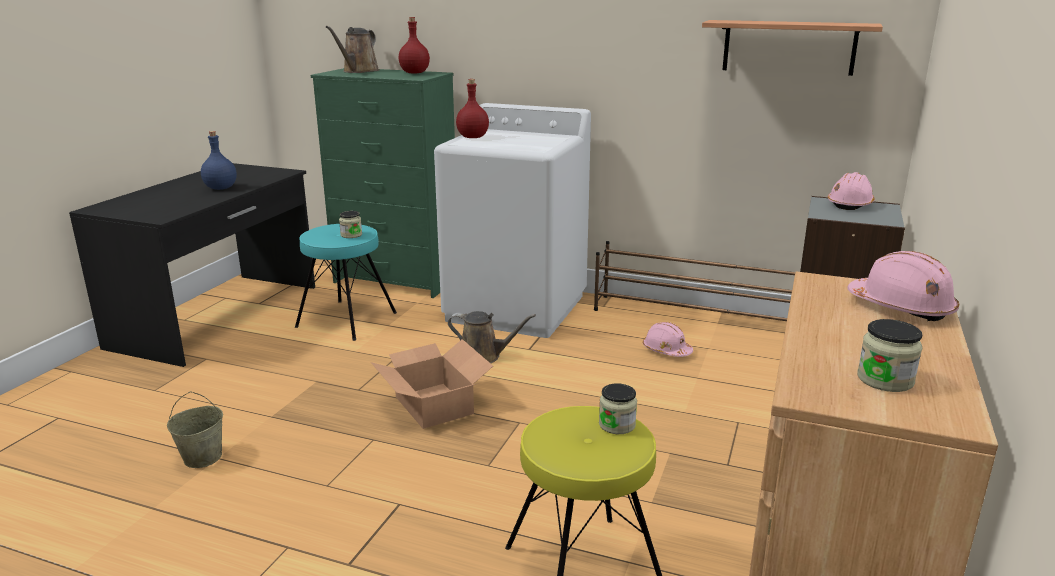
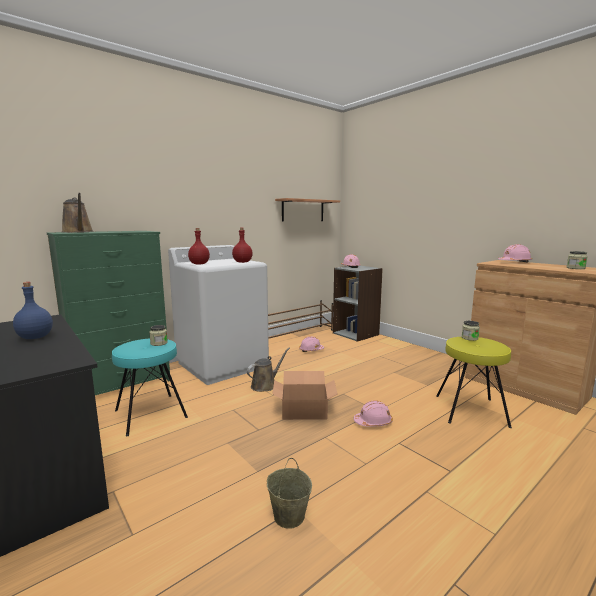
camera: 60 degrees left, 10 degrees down
(414, 73) = (125, 231): red bottle -> red bottle (242, 262)
(445, 469) = (373, 422): none -> pink hard hat

